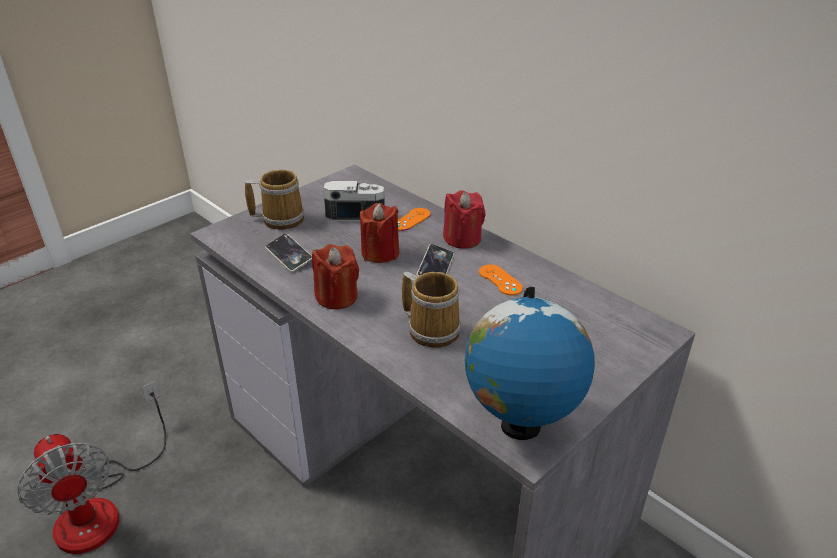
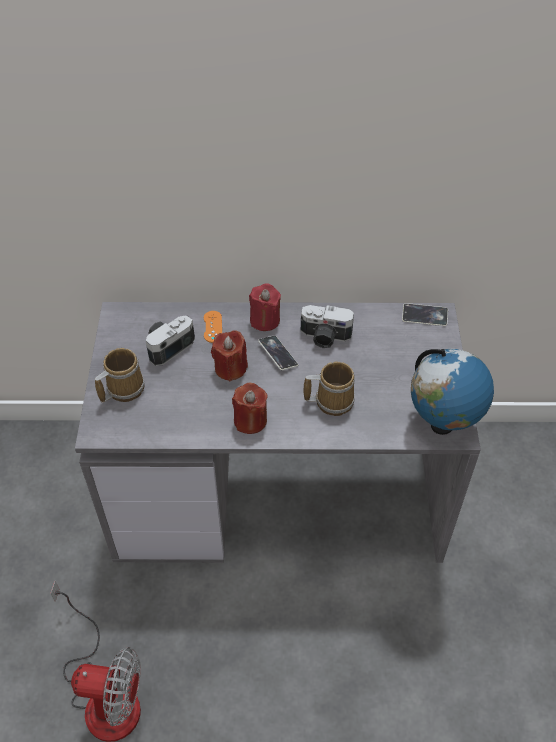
camera: 45 degrees left, 15 degrees up
(289, 255) = (175, 413): phone -> phone (424, 317)
(500, 280) = (325, 337): orange game controller -> camera

